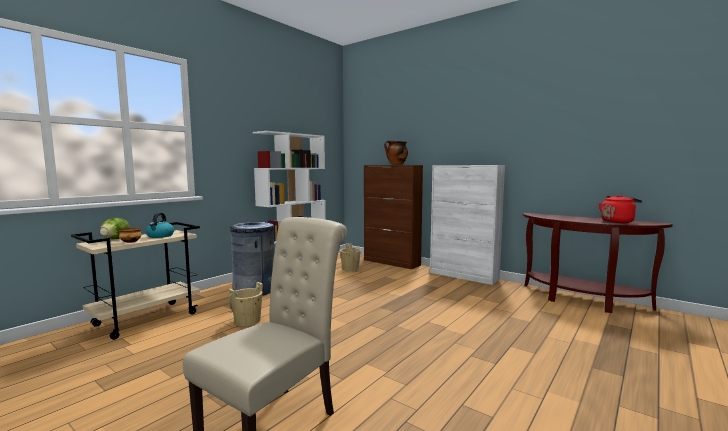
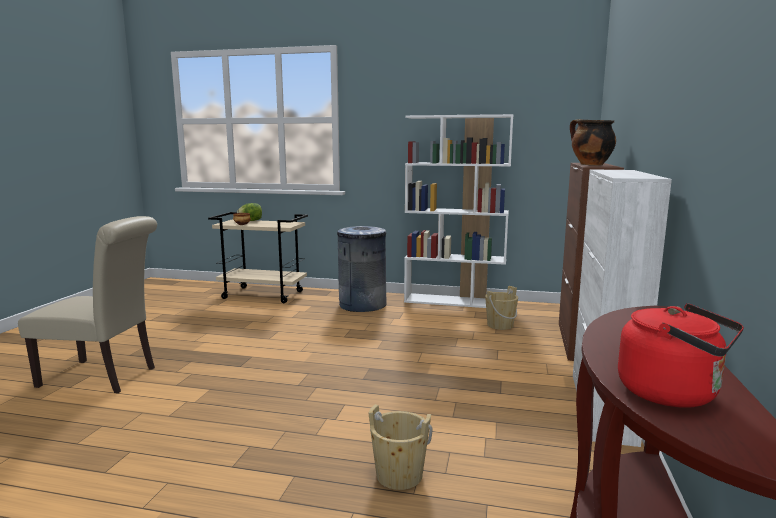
camera: 65 degrees right, 5 degrees up
(160, 236) = (271, 224): kettle -> none
(247, 321) = (281, 323): beige bucket -> beige bucket (399, 475)

